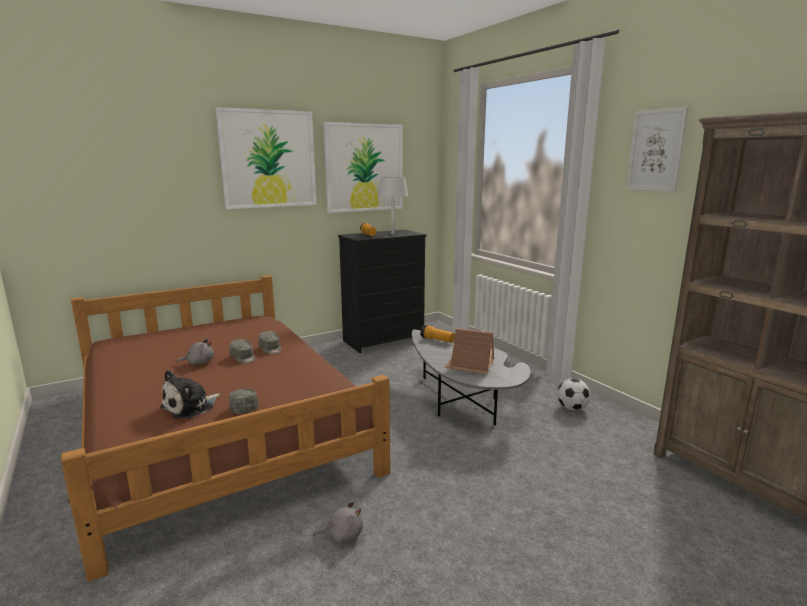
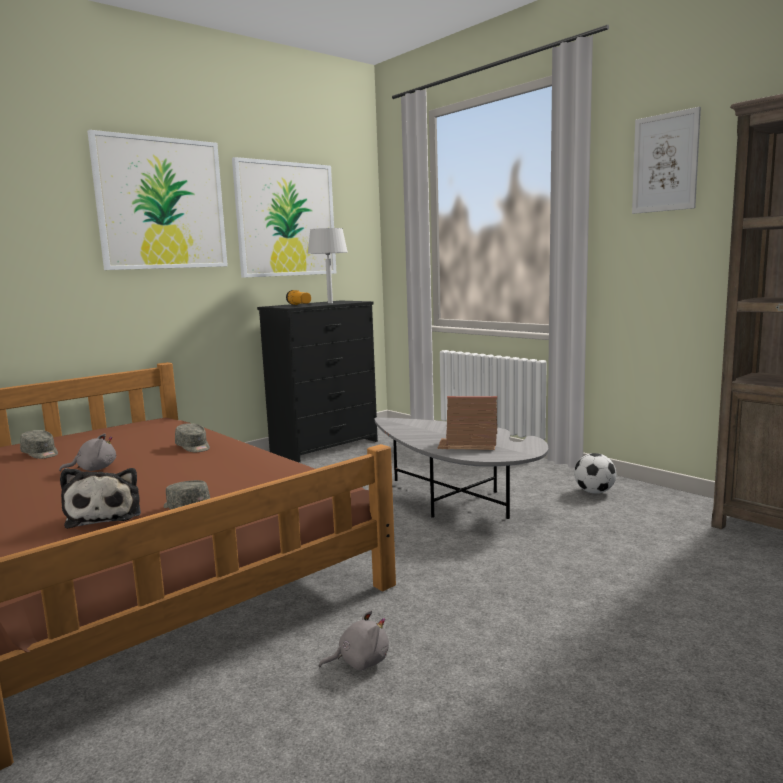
camera: 10 degrees left, 5 degrees down
(190, 407) = (106, 514): plush toy -> plush toy turned 45 degrees counterclockwise
(243, 358) = (158, 459): grey cap -> grey cap (41, 454)
(437, 340) = (413, 425): flashlight -> none

